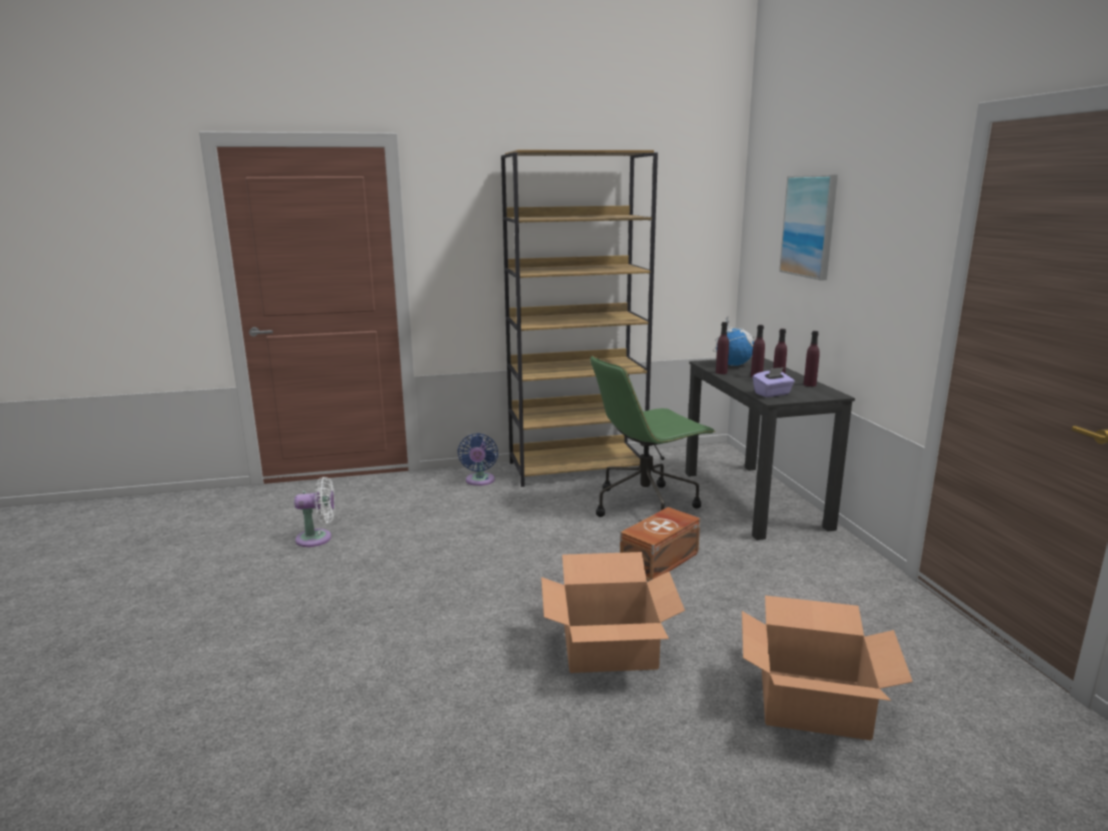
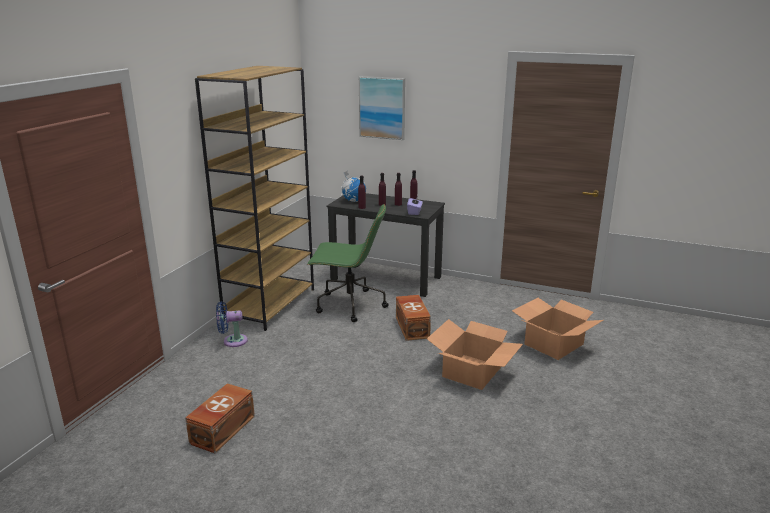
camera: 55 degrees left, 5 degrees up
(318, 538) = (221, 430): white fan -> brown storage box
(479, 481) = (232, 341): blue fan -> blue fan turned 135 degrees clockwise
(646, 504) = (349, 305): green office chair -> green office chair turned 90 degrees counterclockwise

